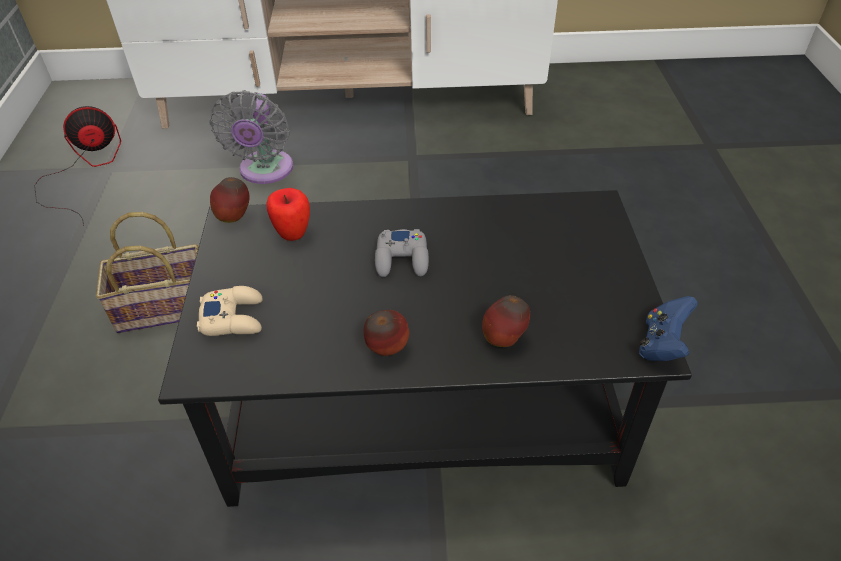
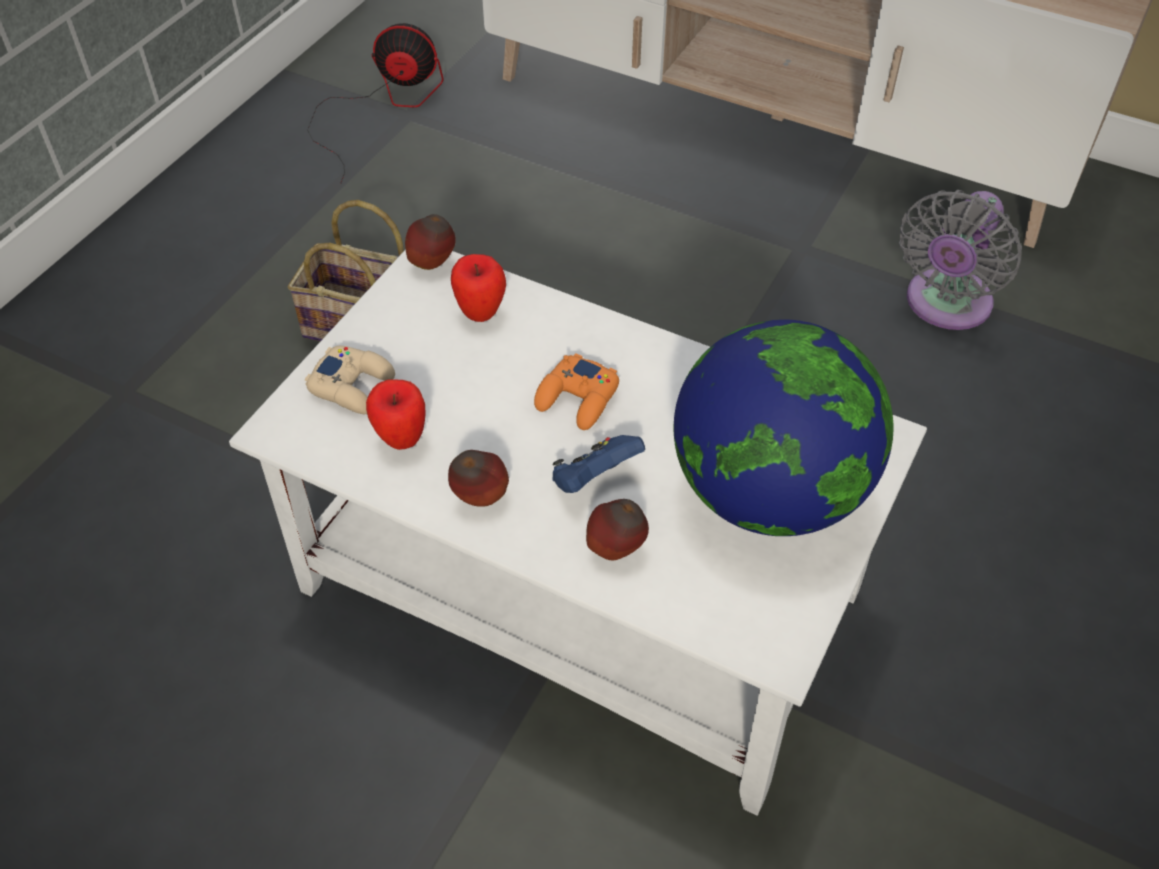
camera: 30 degrees right, 5 degrees up
(265, 171) = (591, 192): grey fan -> grey fan (944, 306)
(299, 337) = (401, 439): none -> apple
(402, 259) = (578, 399): grey game controller -> orange game controller
(425, 406) = (584, 592): black coffee table -> white coffee table
(566, 262) = (769, 493): none -> globe
(662, 344) = (797, 648): blue game controller -> blue game controller (594, 480)

